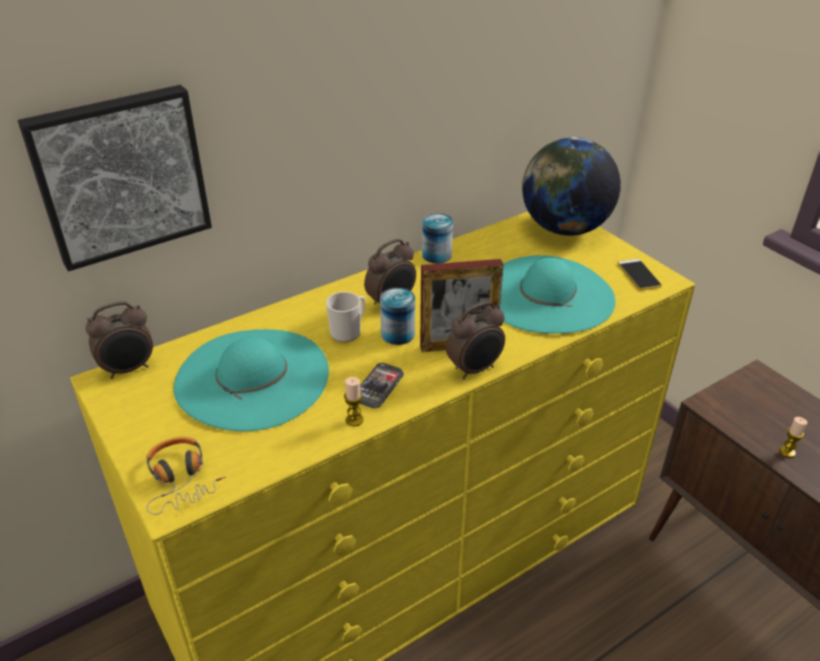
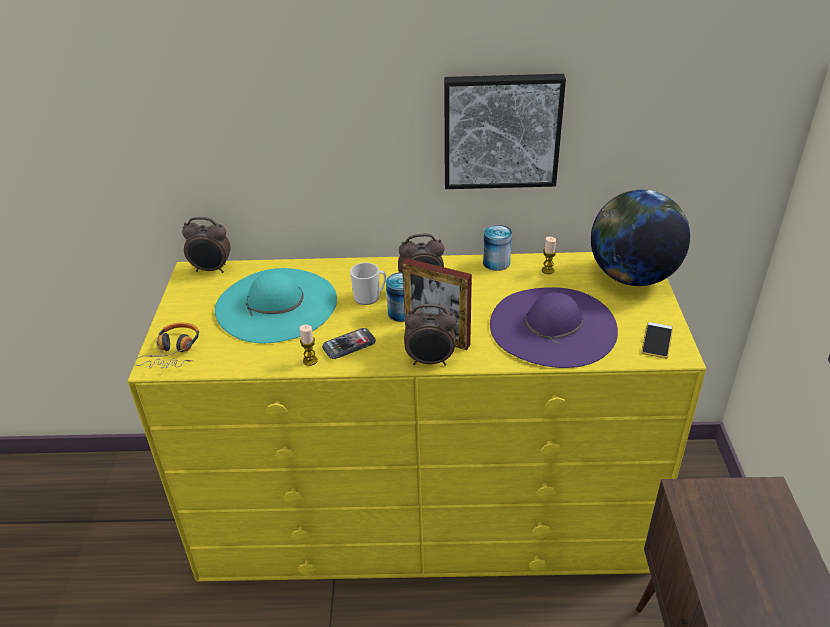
camera: 35 degrees right, 0 degrees up
(120, 175) = (226, 126): picture -> picture (501, 130)
(546, 294) = (553, 326): turquoise hat -> purple hat
(787, 452) = (722, 569): candle -> candle (547, 270)

